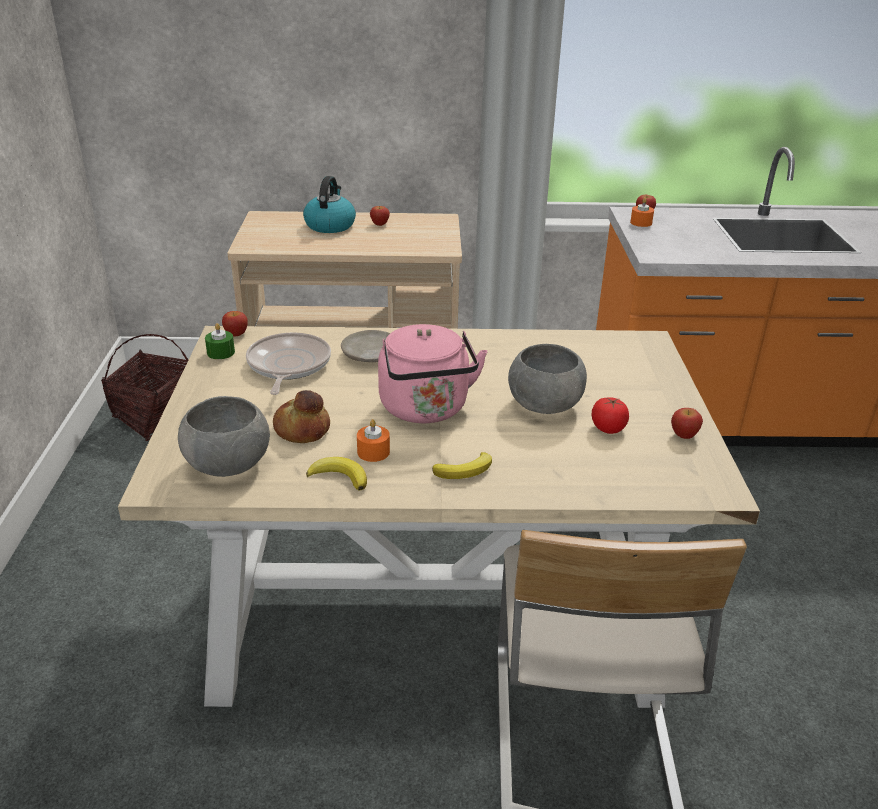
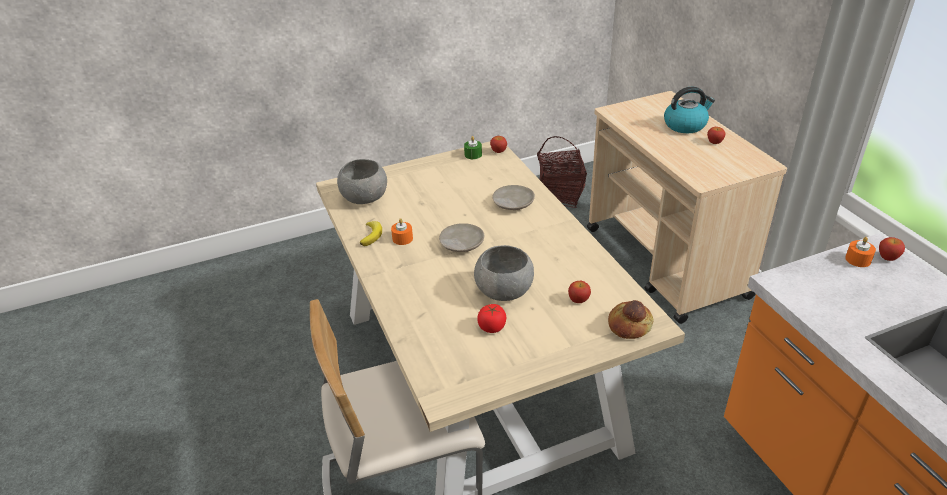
camera: 70 degrees right, 5 degrees up
(288, 366) = (475, 180): frying pan -> none
(301, 429) = (410, 208): bread -> bread (629, 325)
(426, 410) = (461, 244): pink kettle -> beige plate
(465, 470) = (403, 277): banana -> none
(684, 435) = (509, 368): apple -> apple (578, 300)

